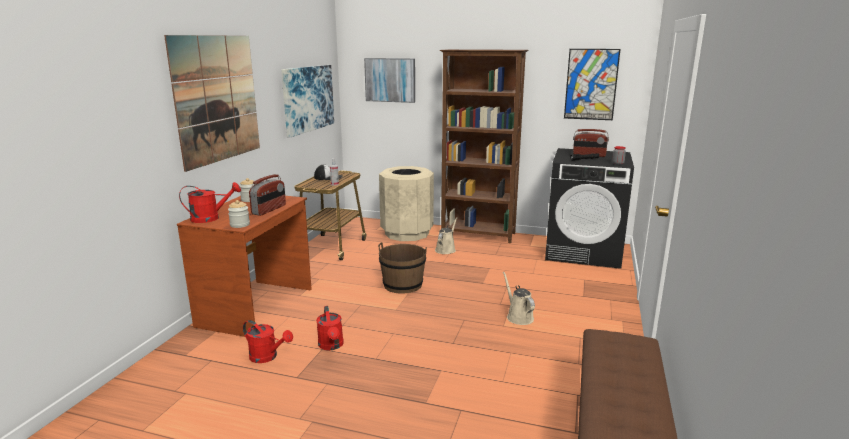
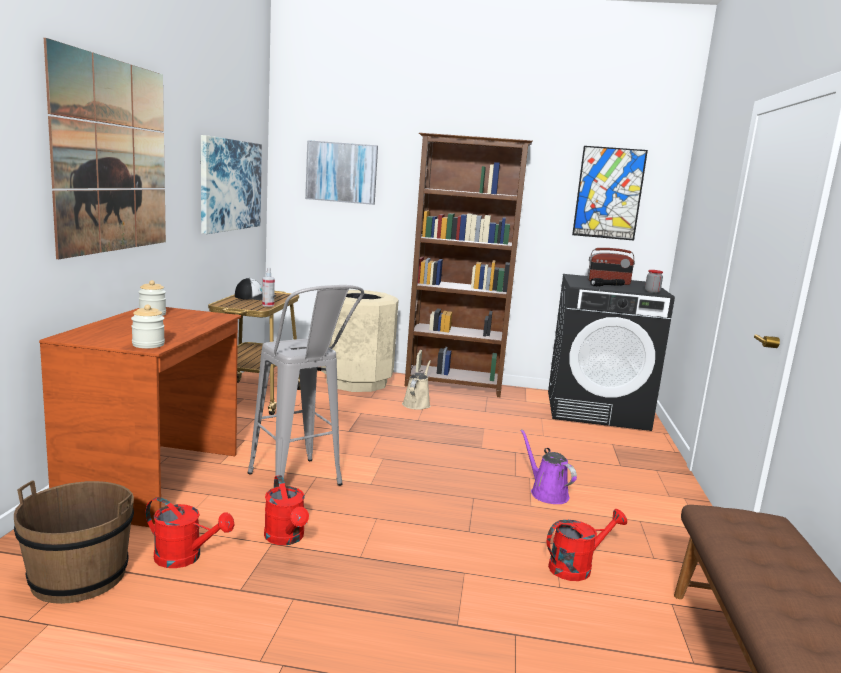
camera: 10 degrees left, 5 degrees down
(210, 218) = (96, 334): red watering can -> red watering can (576, 567)
(269, 210) = (189, 327): radio -> none
(349, 310) = (301, 485): none -> grey stool
(403, 285) = (371, 449): brown bucket -> brown bucket (79, 576)
(518, 317) = (546, 493): beige watering can -> purple watering can

